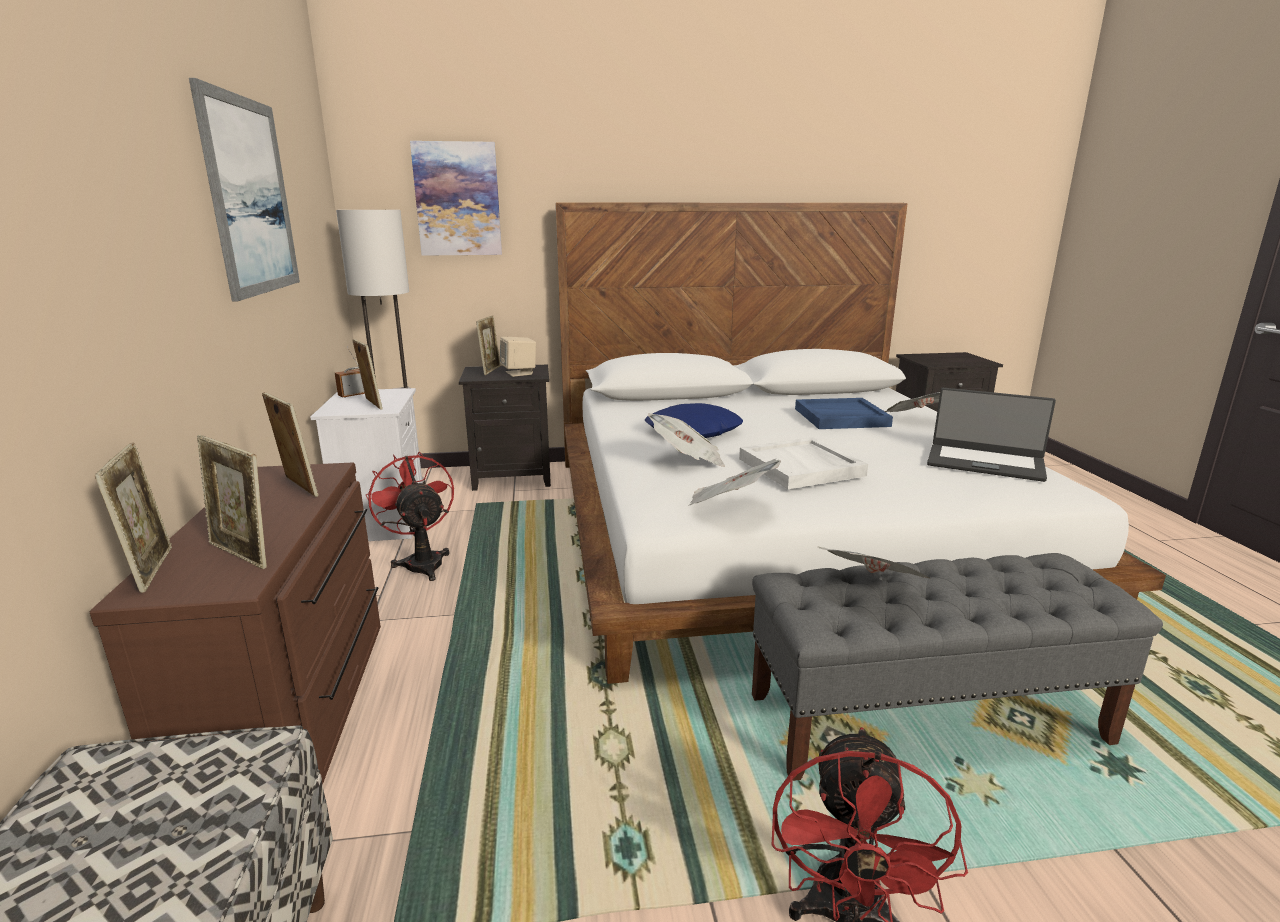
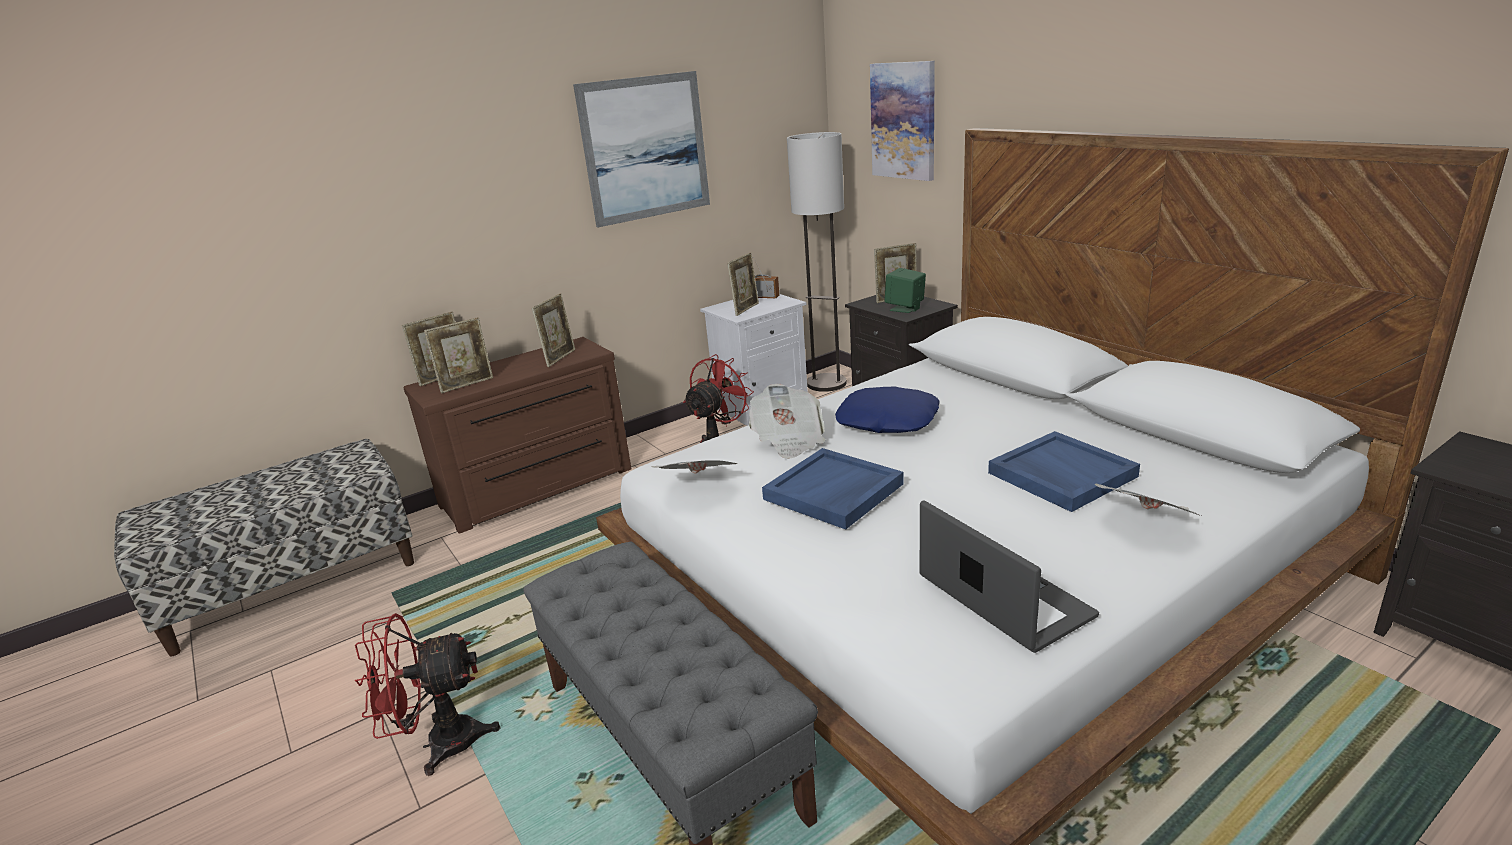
camera: 65 degrees right, 5 degrees up
(242, 554) = (467, 384): picture frame -> picture frame turned 135 degrees counterclockwise
(519, 373) = (905, 308): beige speaker -> green speaker
(802, 467) = (833, 492): white tray -> blue tray
(872, 589) = (623, 592): newspaper -> none
(985, 463) = (1003, 598): laptop -> laptop turned 150 degrees clockwise

